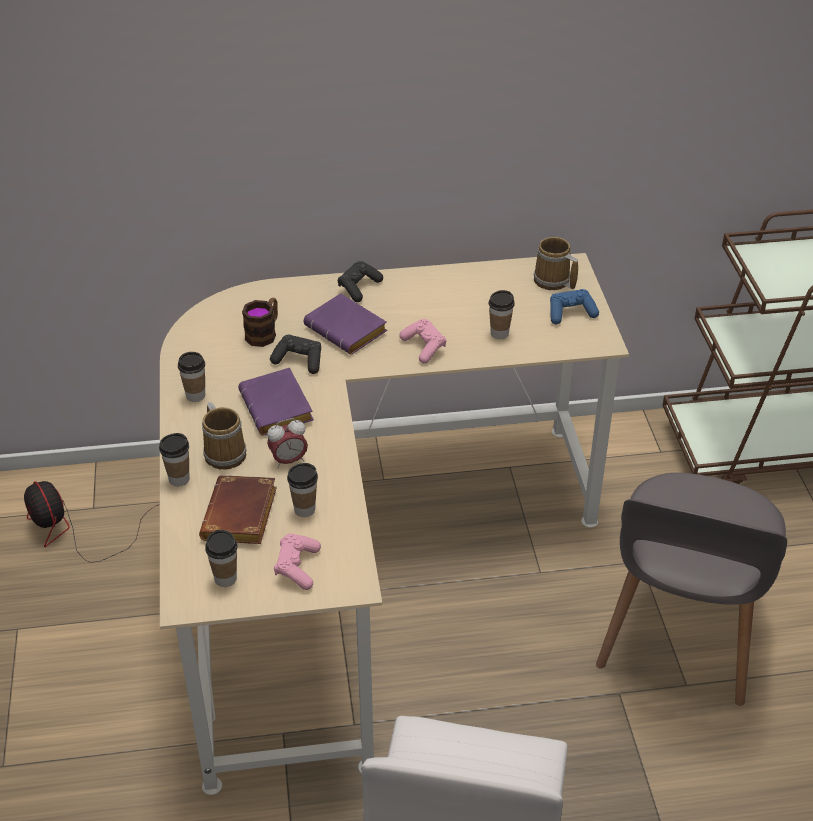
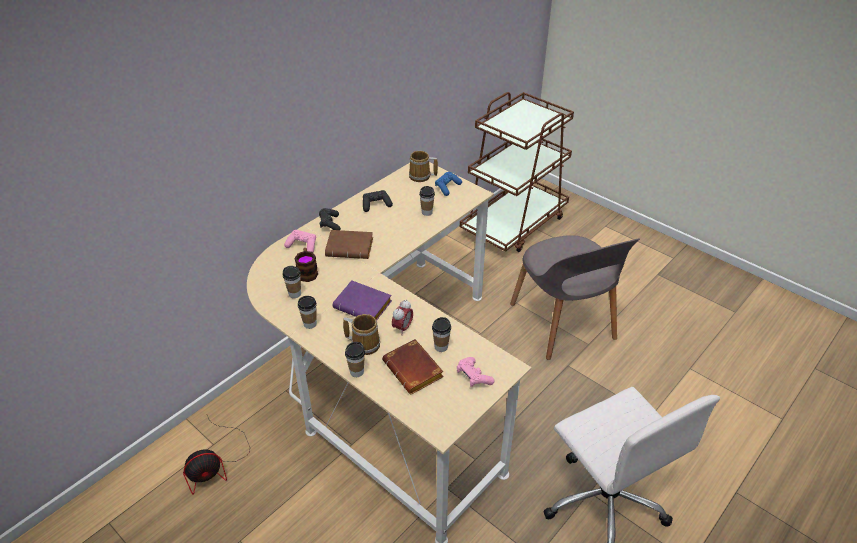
camera: 40 degrees left, 0 degrees up
(74, 531) = (216, 464): fan -> fan turned 45 degrees counterclockwise
(225, 578) = (446, 406): cup -> cup (295, 294)
(299, 361) = (344, 276): black game controller -> black game controller (376, 205)
(348, 330) = (351, 247): purple book -> brown book
(424, 347) = (399, 237): pink game controller -> pink game controller (302, 246)

